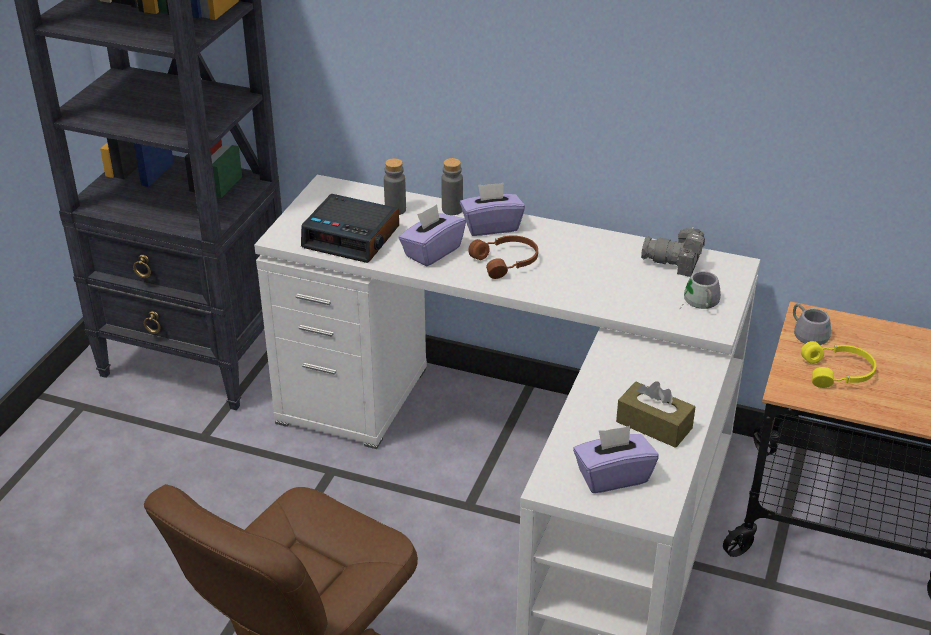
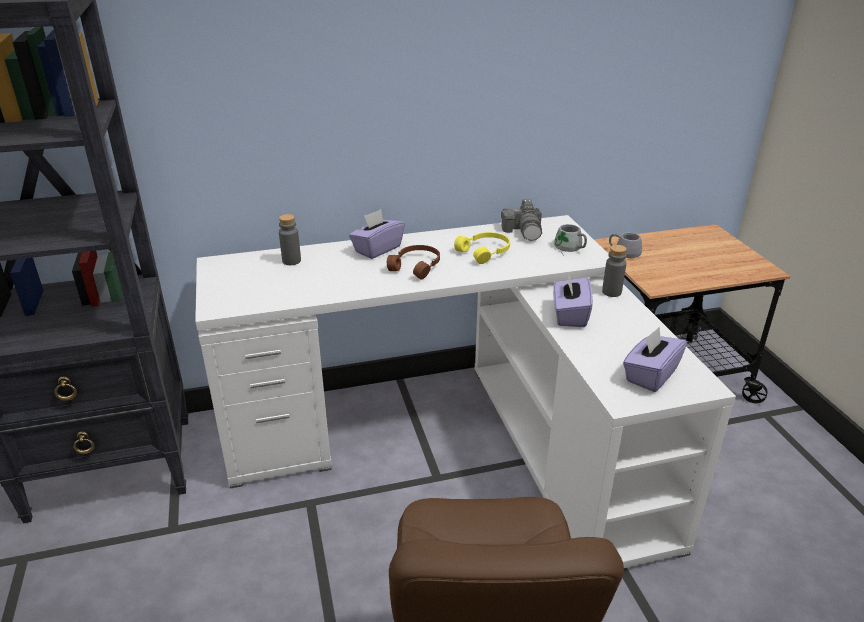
camera: 35 degrees left, 5 degrees down
(352, 237) = (278, 289): alarm clock -> none
(432, 252) = (354, 278): purple tissue box -> purple tissue box (569, 315)
(452, 209) = (335, 248): grey bottle -> grey bottle (611, 292)
(654, 425) = (629, 332): brown tissue box -> none
(676, 262) = (524, 231): camera -> camera turned 75 degrees counterclockwise
(838, 373) = (668, 266): yellow headphones -> yellow headphones (485, 252)

